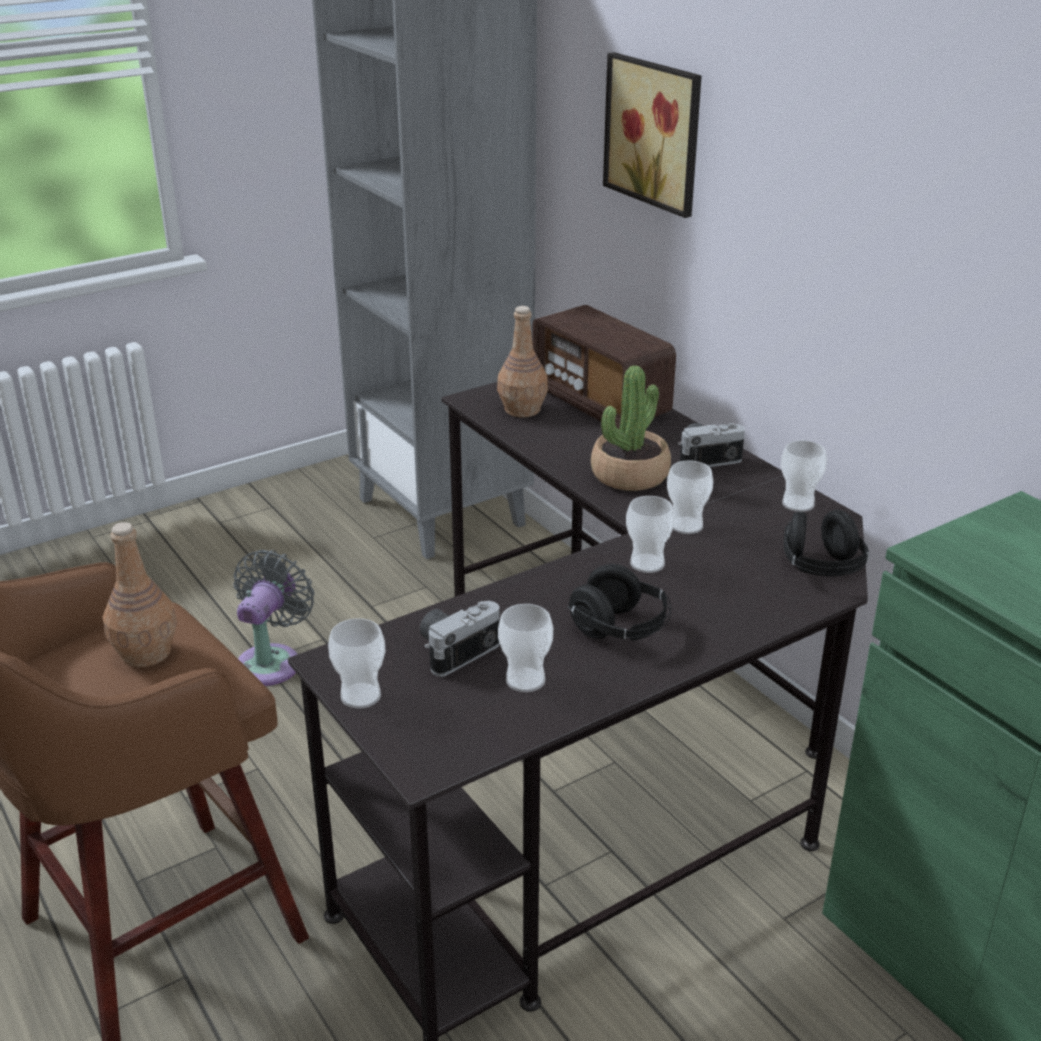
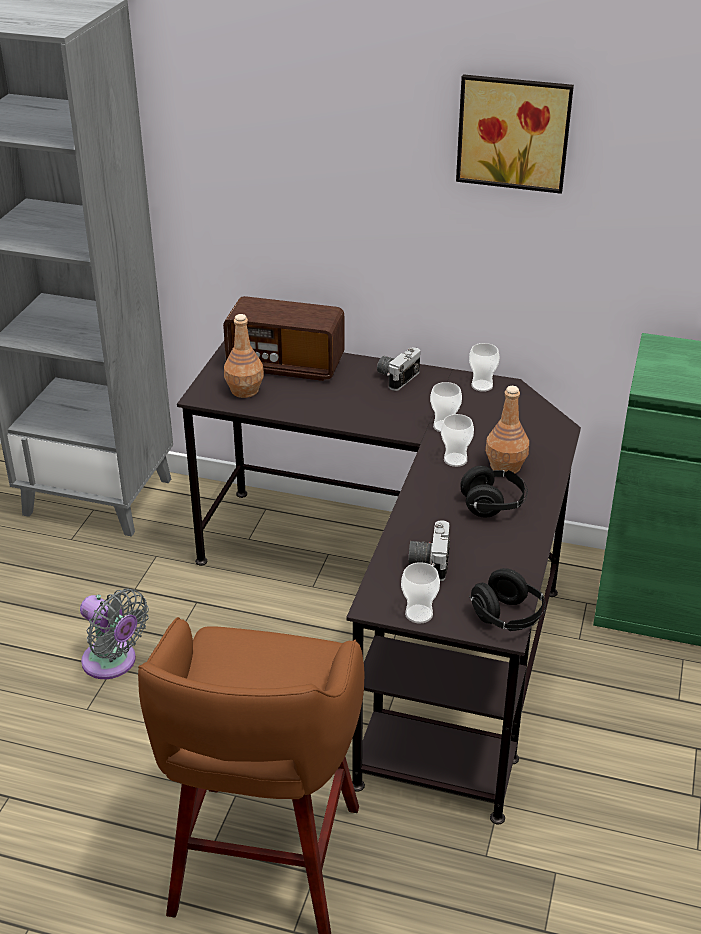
camera: 40 degrees left, 5 degrees up
(145, 653) = (257, 662): brown bottle -> brown bottle (505, 466)
(272, 661) = (113, 663): grey fan -> grey fan turned 150 degrees clockwise
(525, 680) = (487, 558): cup -> none
(629, 475) = (371, 408): potted plant -> none
(657, 132) = (286, 159): picture -> picture (514, 131)
(820, 568) = (540, 420): black headphones -> black headphones (507, 618)

